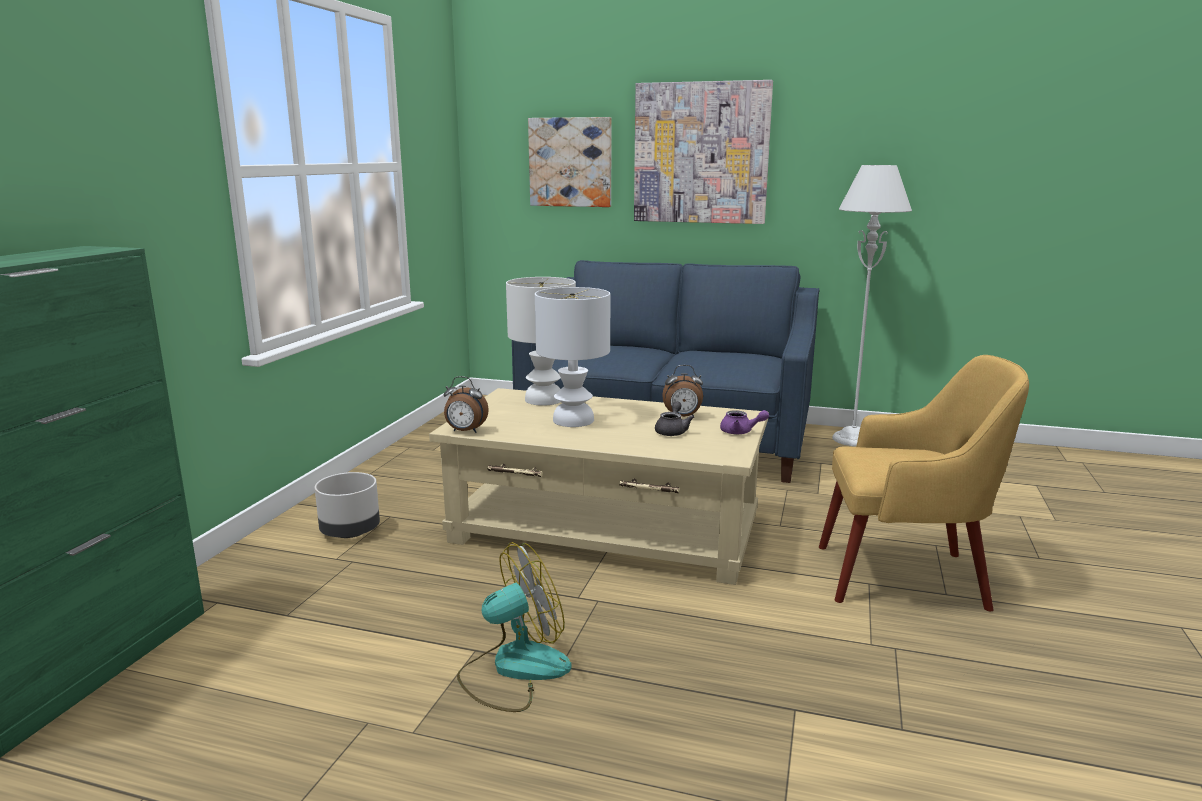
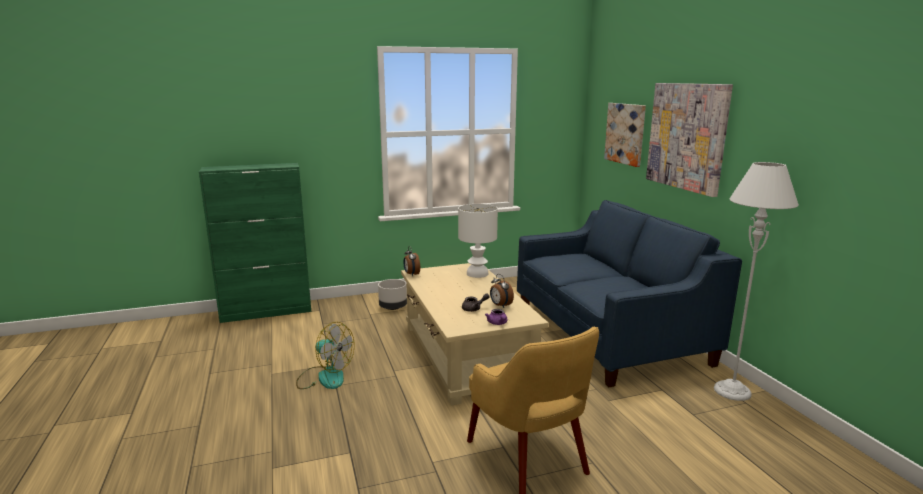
camera: 55 degrees right, 0 degrees up
(573, 420) = (457, 287): white table lamp -> none

